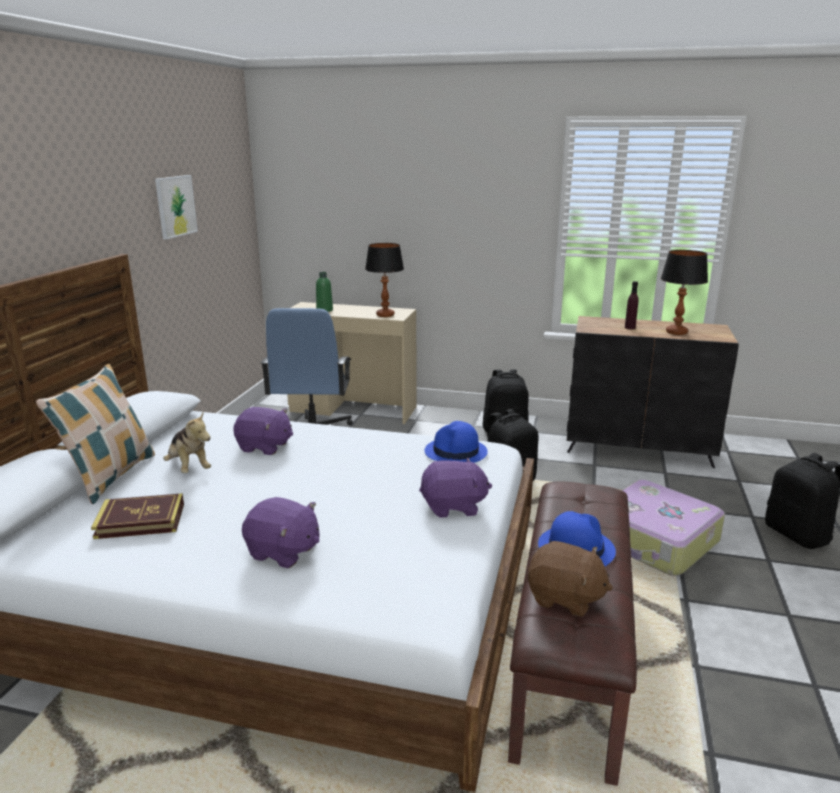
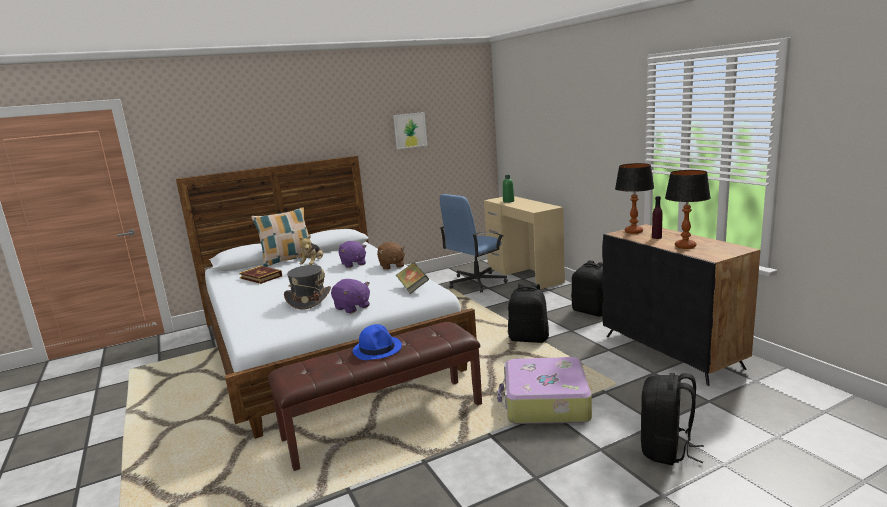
camera: 50 degrees right, 5 degrees down
(283, 552) = (267, 300): purple plush toy -> none
(363, 521) = (308, 299): none -> grey hat
(385, 315) = (533, 208): table lamp -> table lamp (633, 232)
(456, 452) = (413, 288): blue hat -> book
(565, 598) = (324, 362): brown plush toy -> brown plush toy (391, 266)

